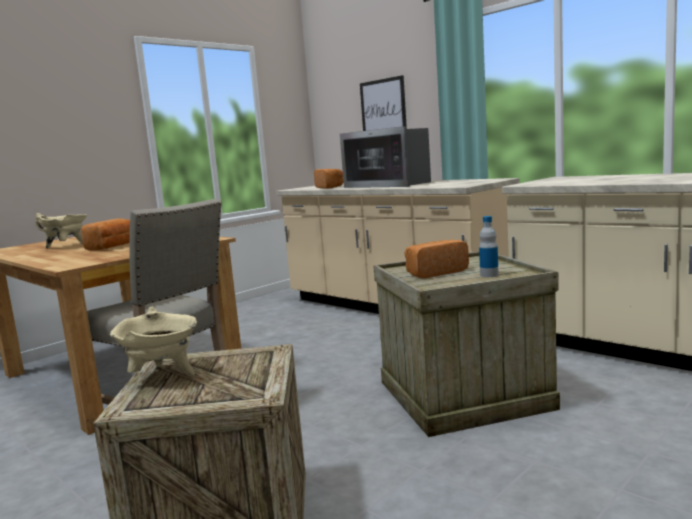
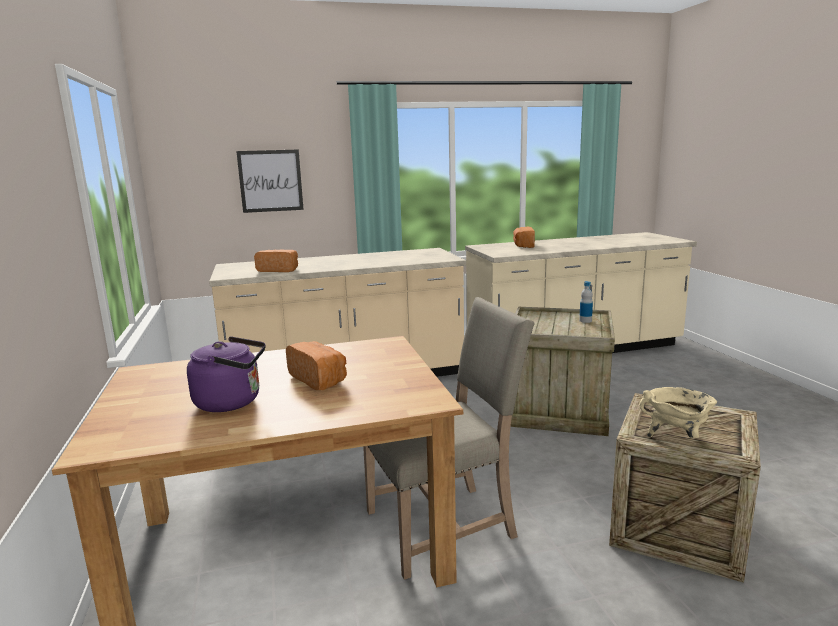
camera: 60 degrees left, 5 degrees up
(66, 247) = (232, 402): beige cooking pot -> purple kettle
(389, 185) = (349, 262): microwave -> none
(435, 272) = (554, 327): bread -> bread (523, 245)

